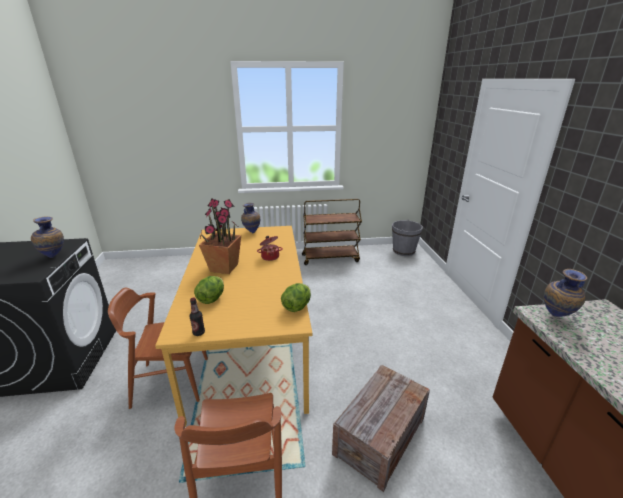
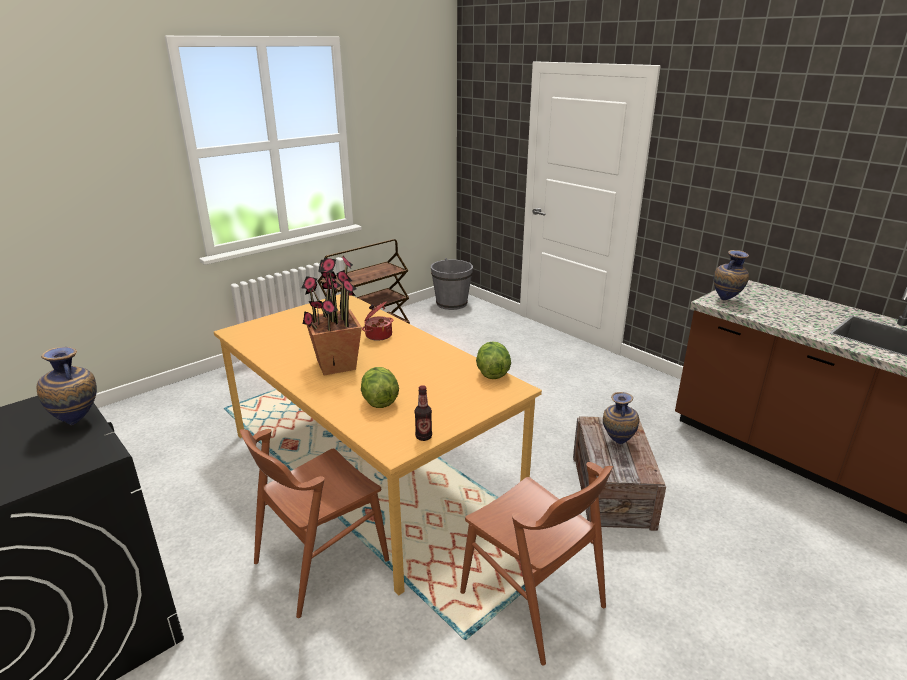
camera: 35 degrees left, 0 degrees up
(251, 232) = (302, 314): vase -> vase (617, 442)

